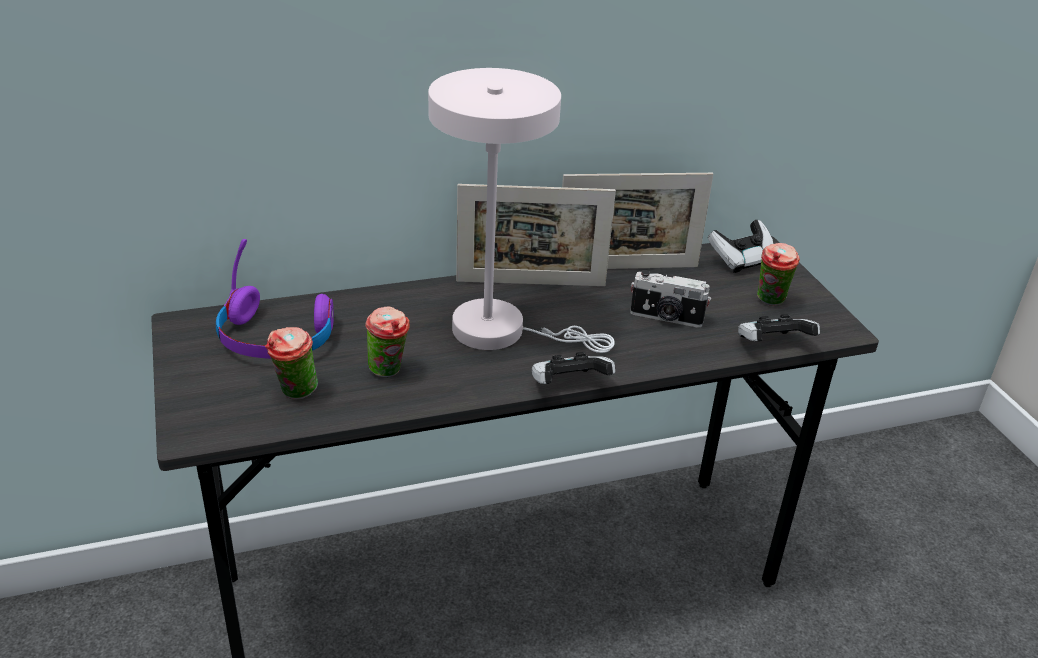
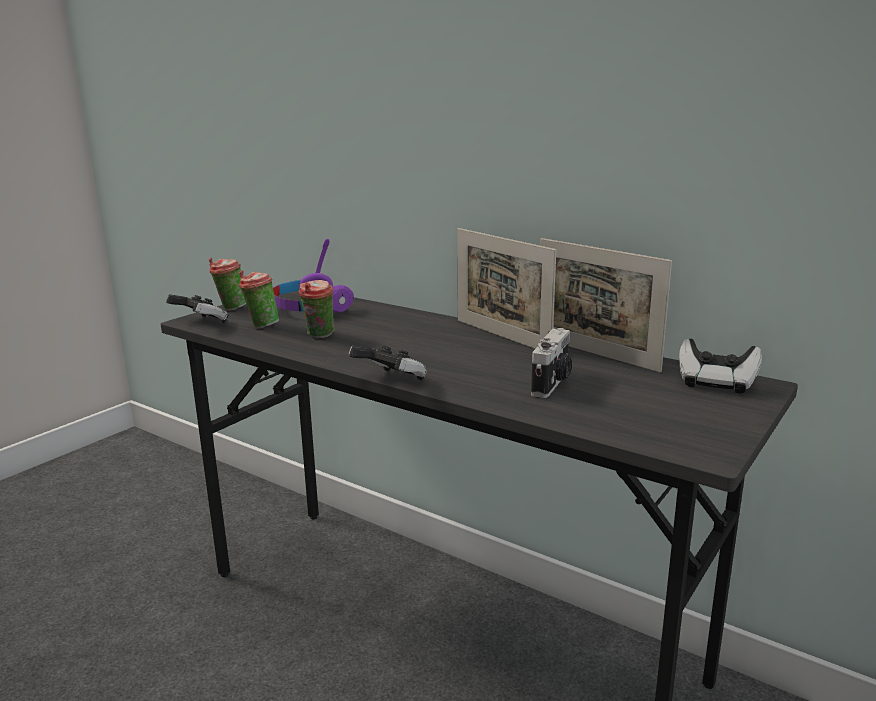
camera: 55 degrees right, 15 degrees down
(501, 331) = (423, 346): white table lamp -> none
(666, 318) = (552, 383): camera -> camera turned 135 degrees counterclockwise
(770, 302) = (676, 411): cup -> cup (230, 309)
(771, 346) = (602, 430): game controller -> game controller (200, 323)

